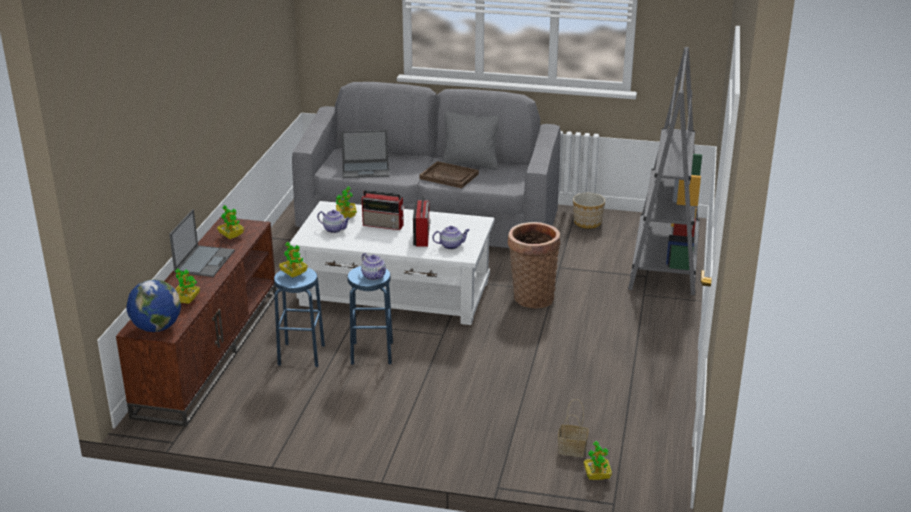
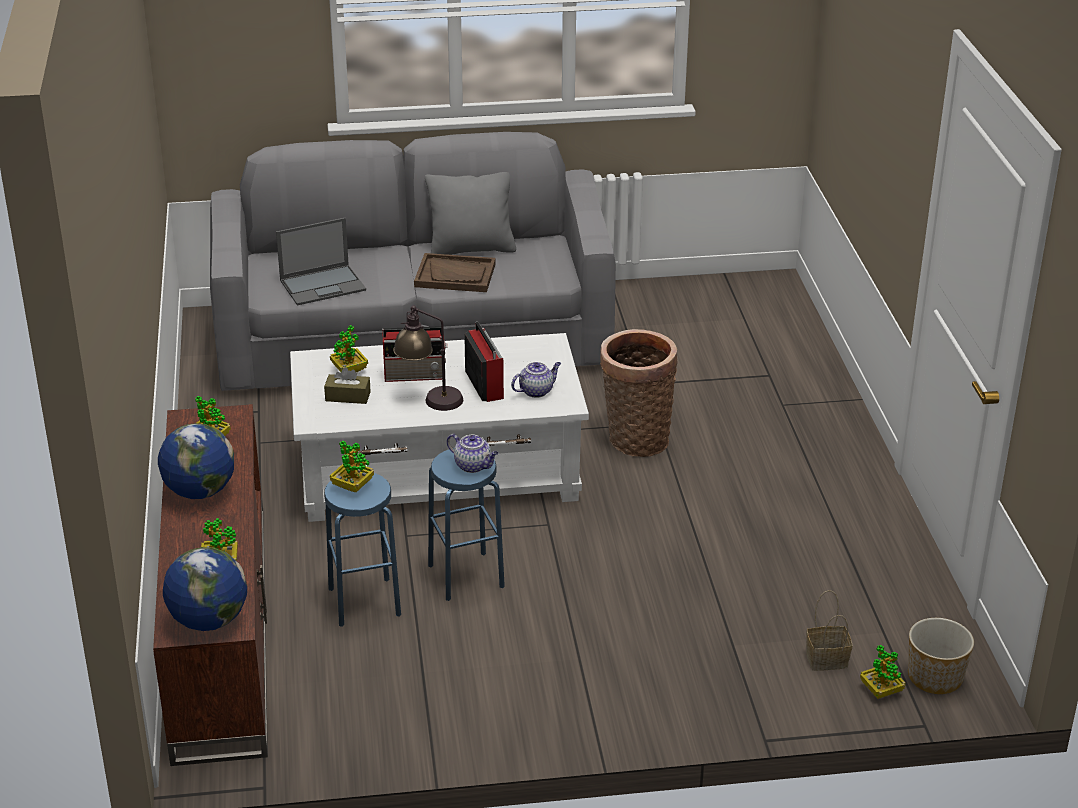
camera: 20 degrees left, 5 degrees up
(204, 261) = (199, 492): laptop -> globe
(335, 229) = (348, 396): teapot -> brown tissue box
(382, 239) = (429, 399): none -> table lamp
(587, 223) = (641, 305): planter -> planter (935, 677)
(664, 262) = (780, 348): grey bookcase -> none

